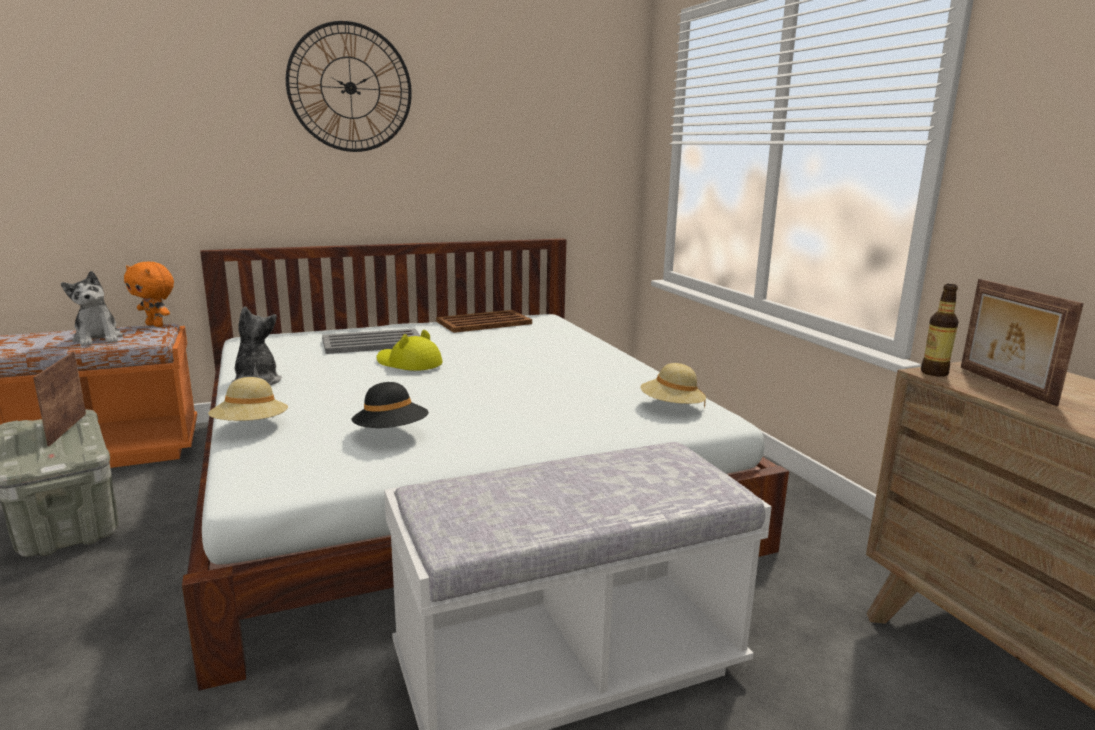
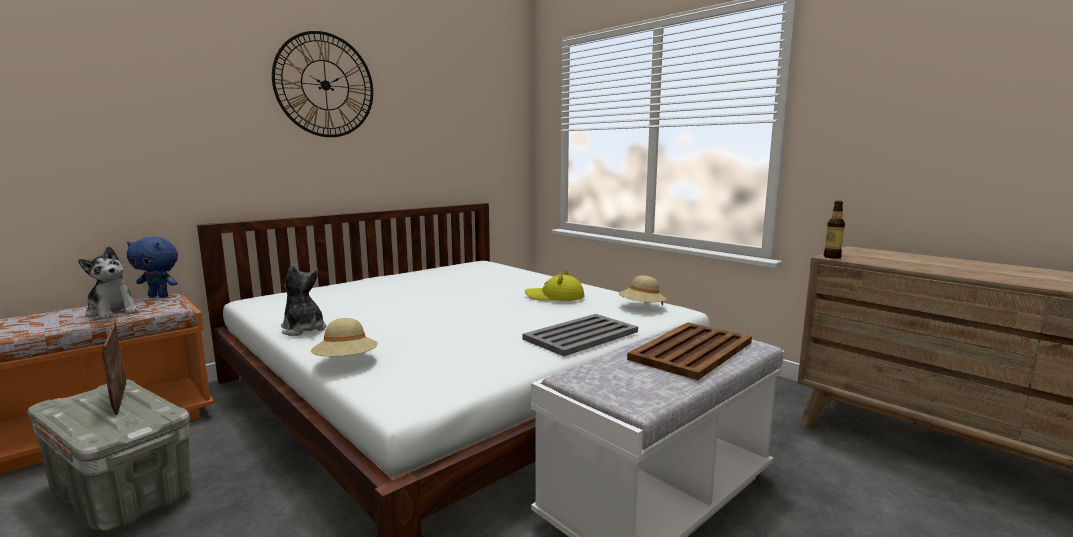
camera: 20 degrees left, 5 degrees down
(156, 325) = (159, 296): orange plush toy -> blue plush toy
(374, 343) = (370, 292): grey tray -> grey tray (582, 335)
(391, 433) = (473, 349): black hat -> none
(408, 363) = (420, 302): yellow hat -> yellow hat (555, 297)
(483, 323) = (441, 270): brown tray -> brown tray (690, 351)
(1003, 385) = (874, 259): picture frame -> none

